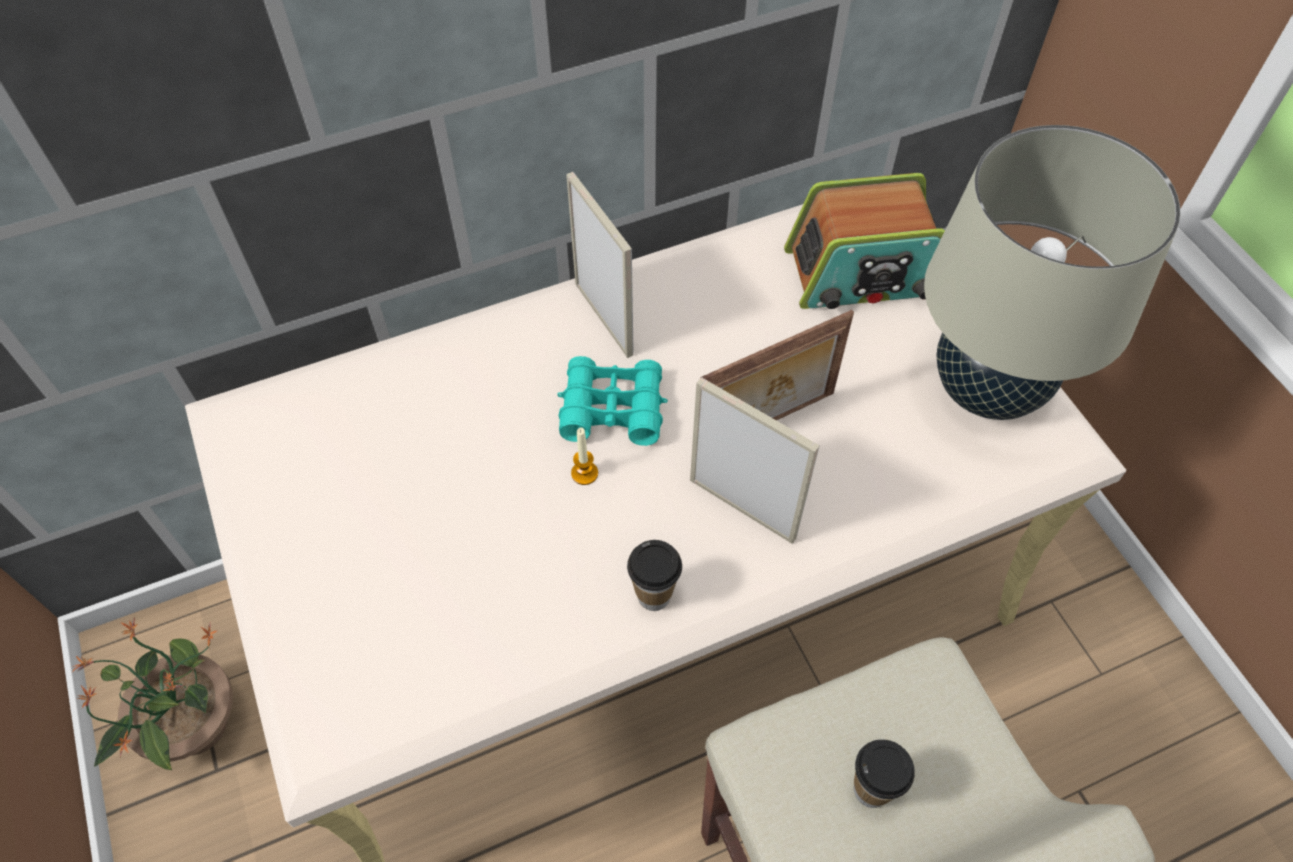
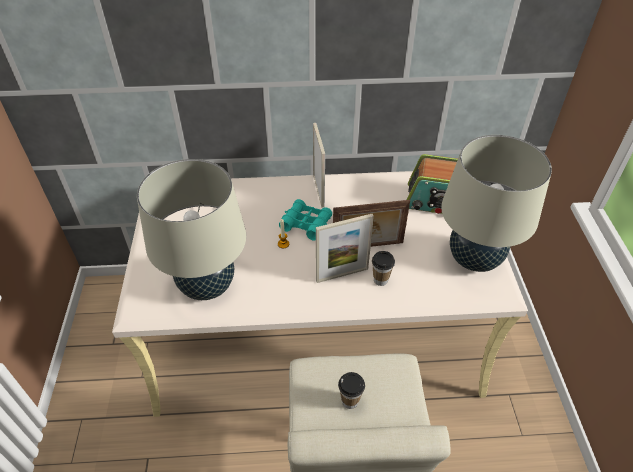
camera: 20 degrees right, 10 degrees down
(193, 726) = (112, 324): potted plant -> none
(460, 632) = (207, 285): none -> beige table lamp
(654, 595) = (289, 295): cup -> cup (380, 280)
(742, 508) = (342, 274): picture frame -> picture frame turned 105 degrees clockwise

